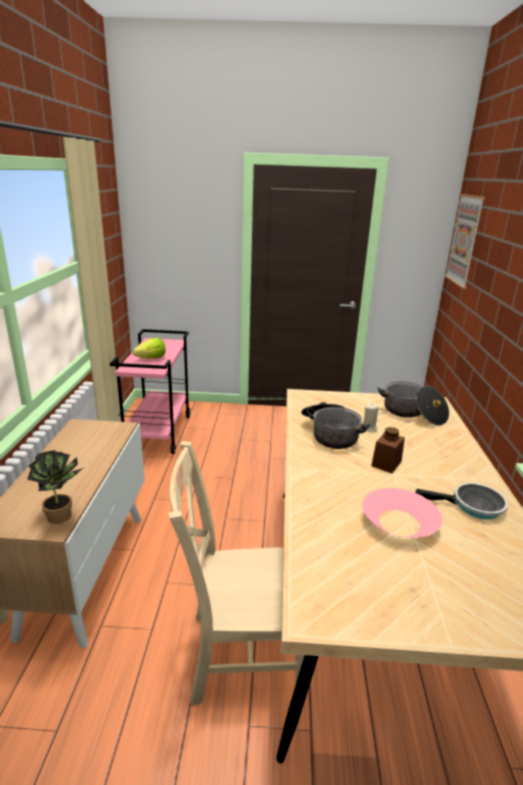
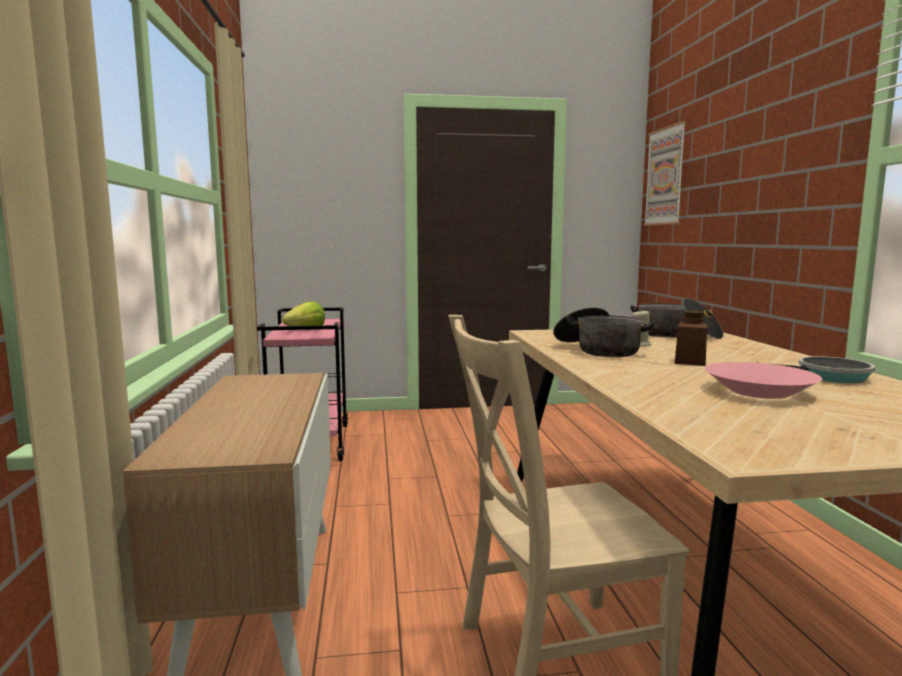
camera: 10 degrees left, 15 degrees down
(63, 516) = (274, 443): potted plant -> none

